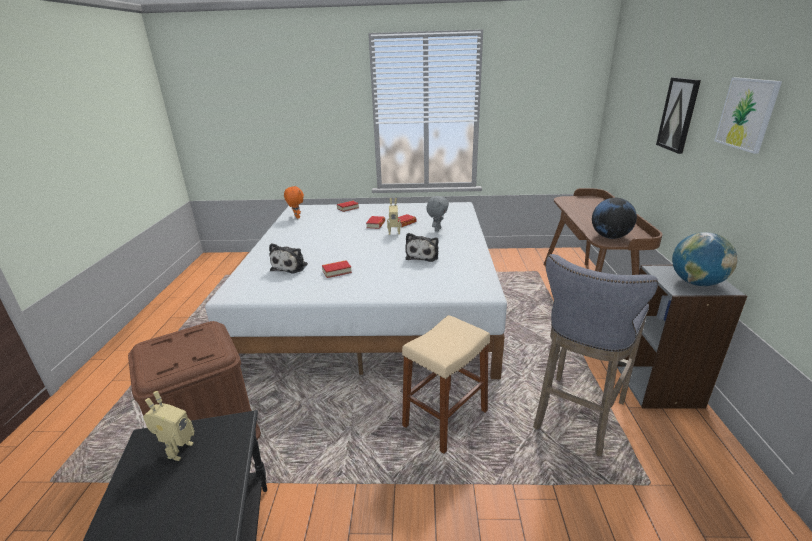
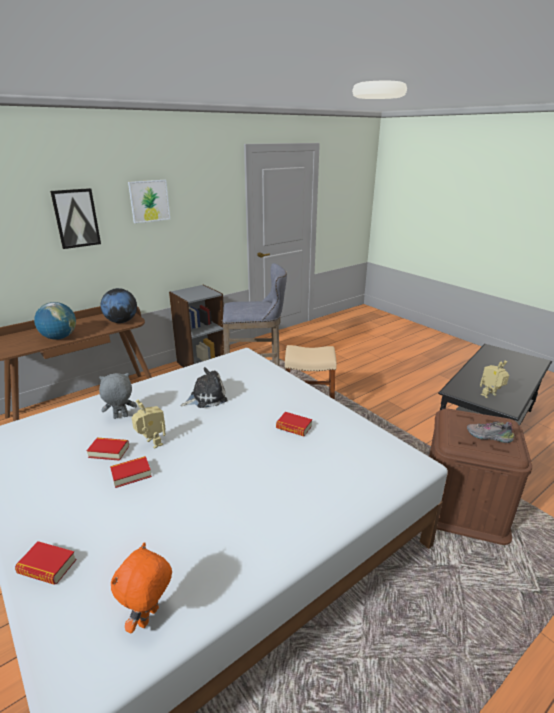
camera: 130 degrees left, 0 degrees up
(172, 347) = (488, 437): none -> shoe
(291, 266) = (323, 464): plush toy -> none
(696, 283) = (200, 291): globe -> globe (59, 338)

